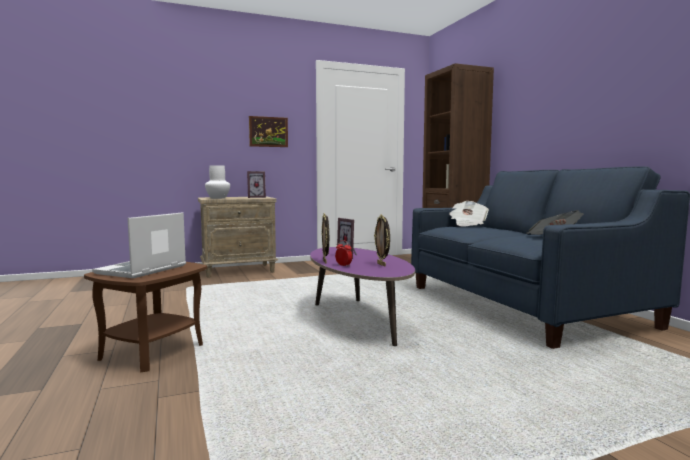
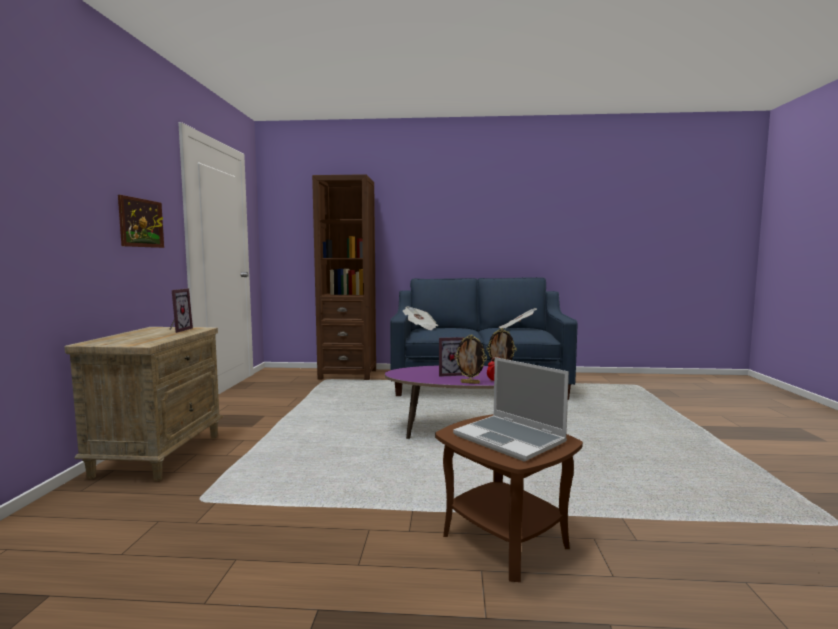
camera: 65 degrees left, 0 degrees up
(218, 198) = (147, 340): white vase -> none

